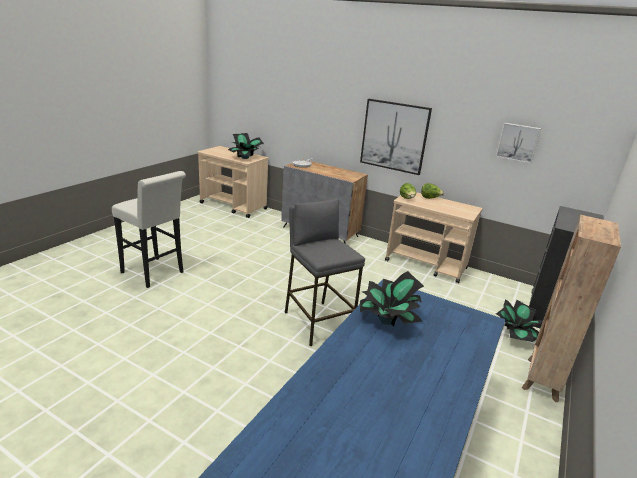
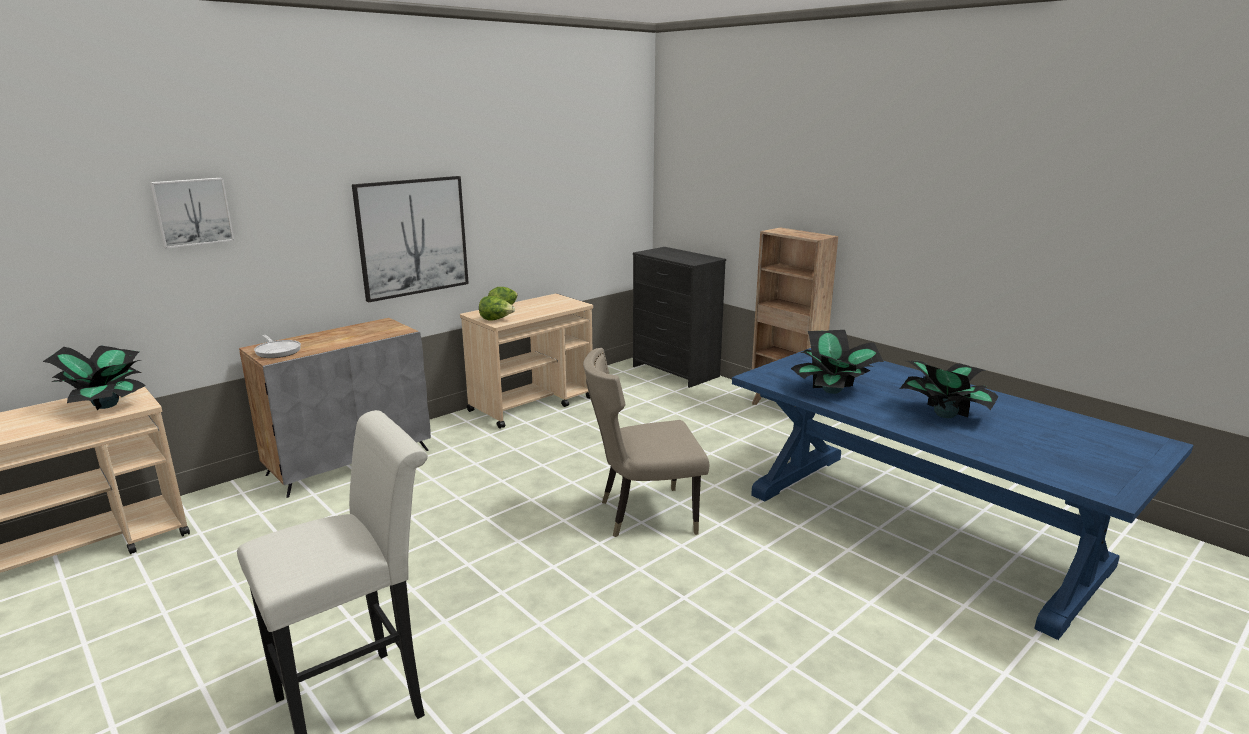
camera: 70 degrees left, 5 degrees down
(318, 322) = (643, 514): grey stool -> beige chair
(515, 336) = (711, 398): potted plant -> potted plant (944, 414)
(518, 142) = (566, 194): picture -> picture (192, 212)

